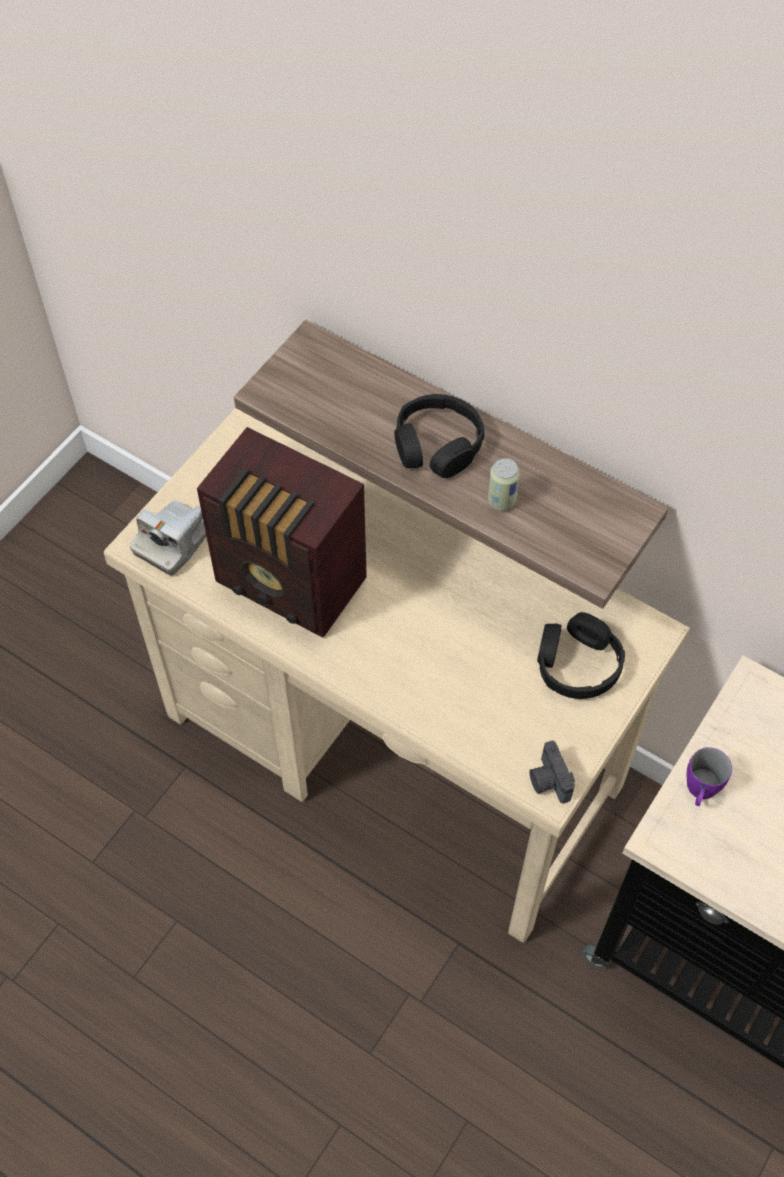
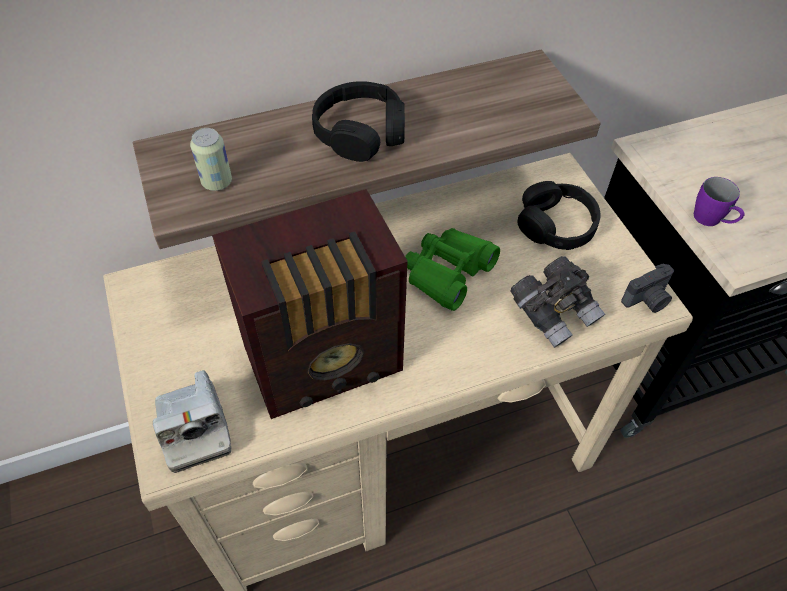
camera: 55 degrees left, 5 degrees down
(447, 612) = (447, 272): none -> green binoculars
(472, 714) = (554, 312): none -> grey binoculars
(501, 500) = (454, 126): can -> can (217, 182)
(548, 781) = (647, 300): camera -> camera turned 45 degrees counterclockwise

